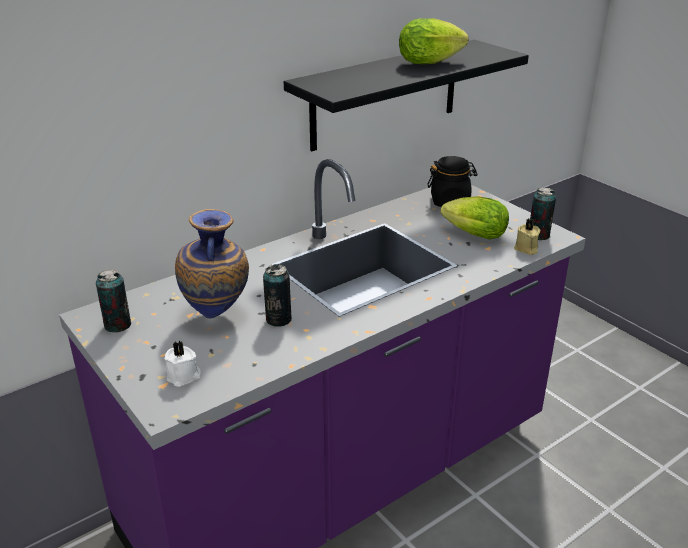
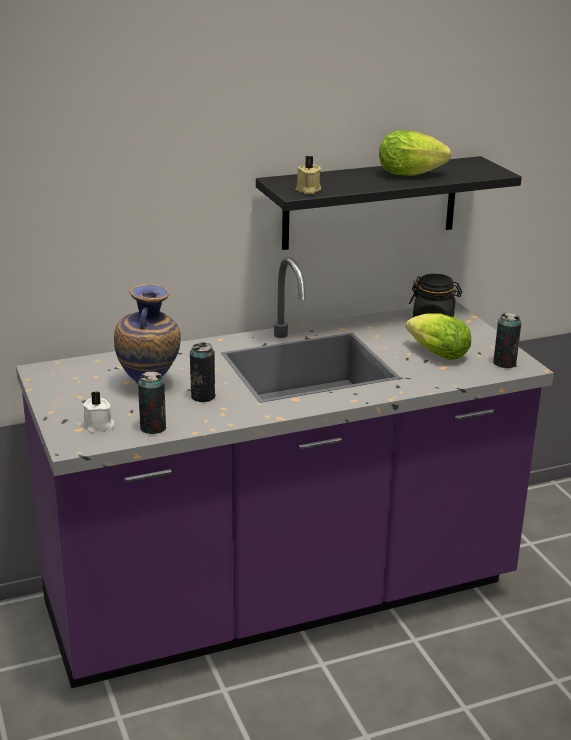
camera: 15 degrees right, 5 degrees down
(117, 325) = (61, 381): can -> can (153, 428)
(526, 249) = (482, 373): beige candle -> beige candle (308, 190)

